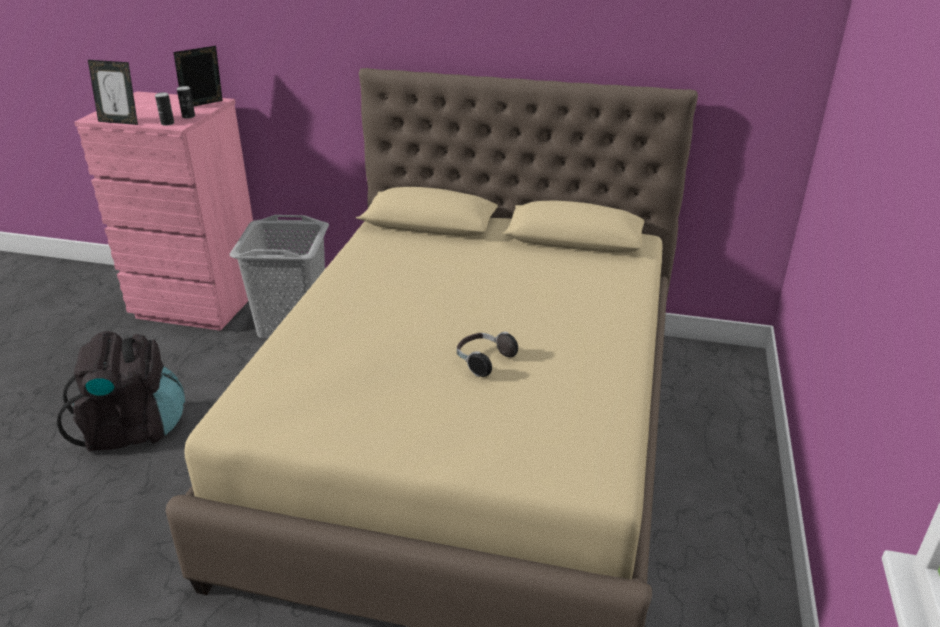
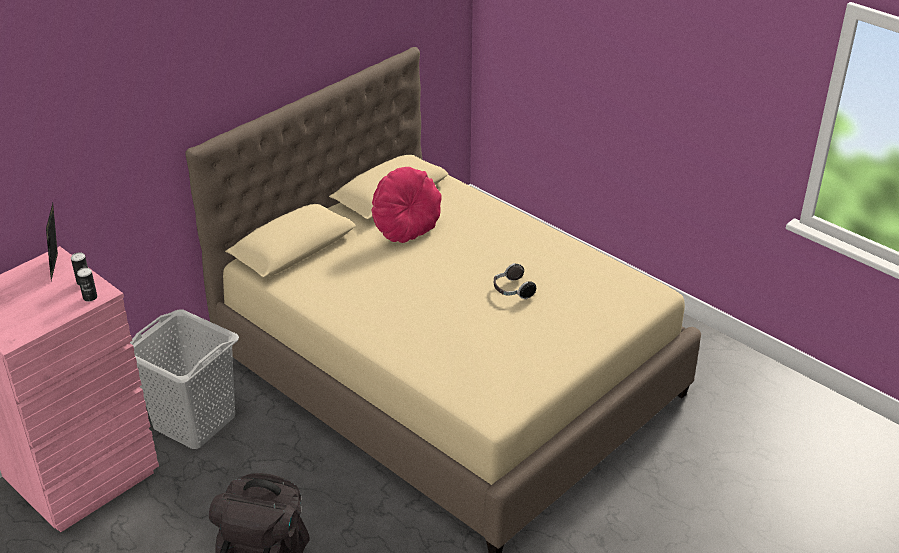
camera: 60 degrees left, 5 degrees up
(120, 122) = (46, 325): picture frame -> none
(519, 266) = (407, 232): none -> pink pillow

